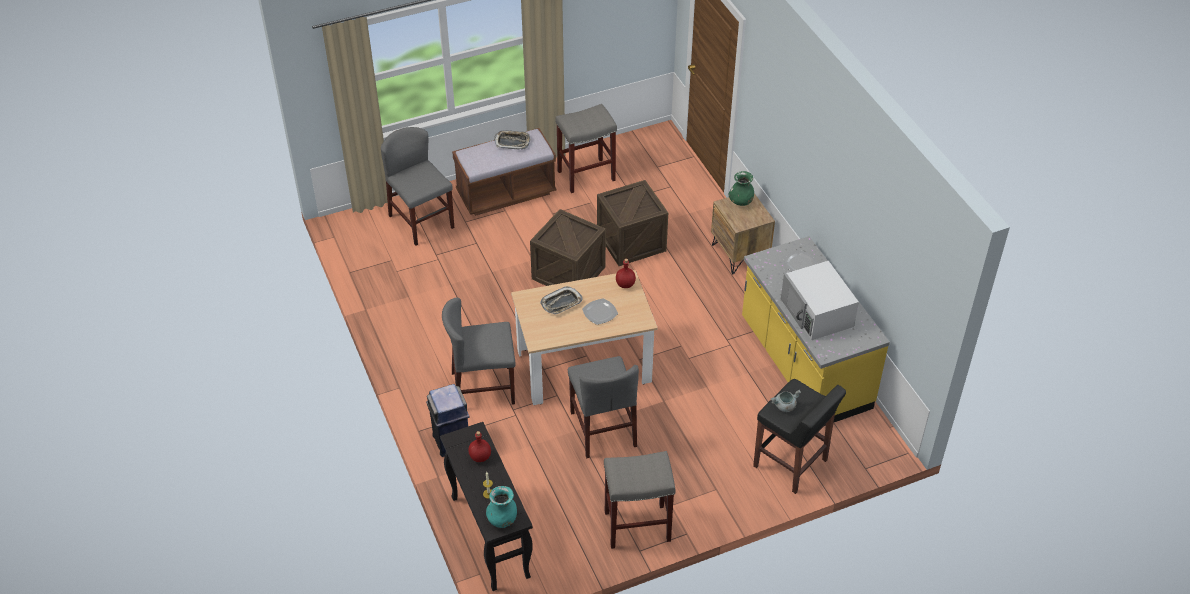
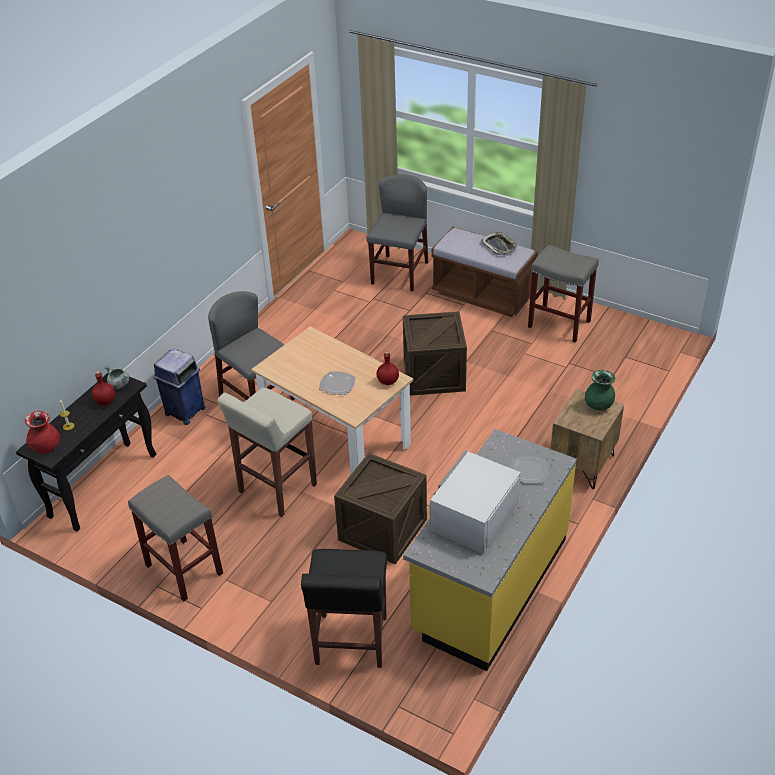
camera: 55 degrees right, 5 degrees down
(502, 519) = (46, 448): turquoise vase -> red vase
(561, 303) = (325, 358): tray -> none
(603, 429) = (276, 489): grey chair -> beige stool
(631, 241) = (514, 390): crate -> crate (382, 530)
(784, 406) = (338, 563): grey cooking pot -> grey cooking pot (118, 384)

